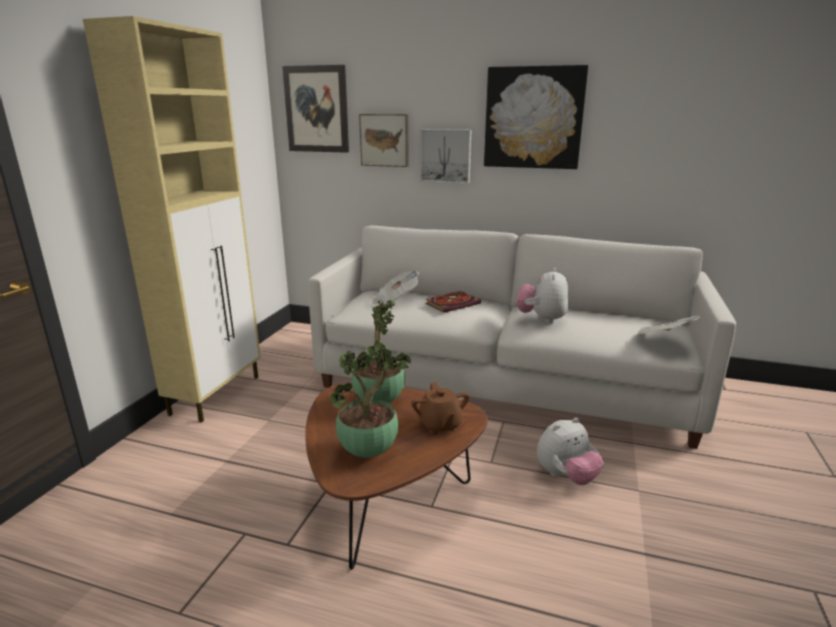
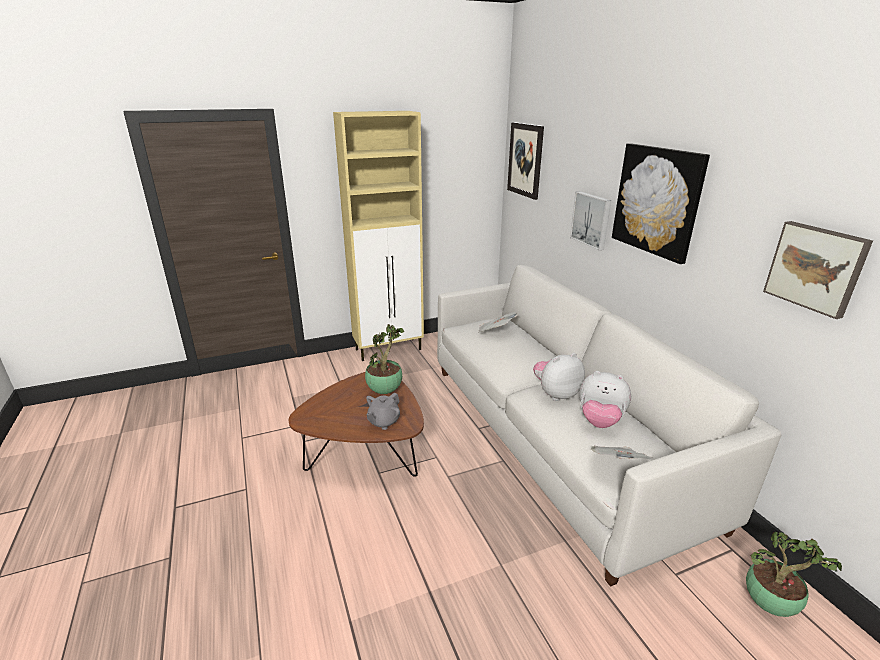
camera: 50 degrees right, 5 degrees up
(370, 451) = (333, 411): potted plant -> potted plant (770, 604)
(385, 140) = (558, 195): picture -> picture (816, 268)
(440, 425) = (383, 422): brown teapot -> grey teapot
(453, 303) = (522, 351): book -> none
(566, 476) = (473, 519): plush toy -> plush toy (600, 421)

